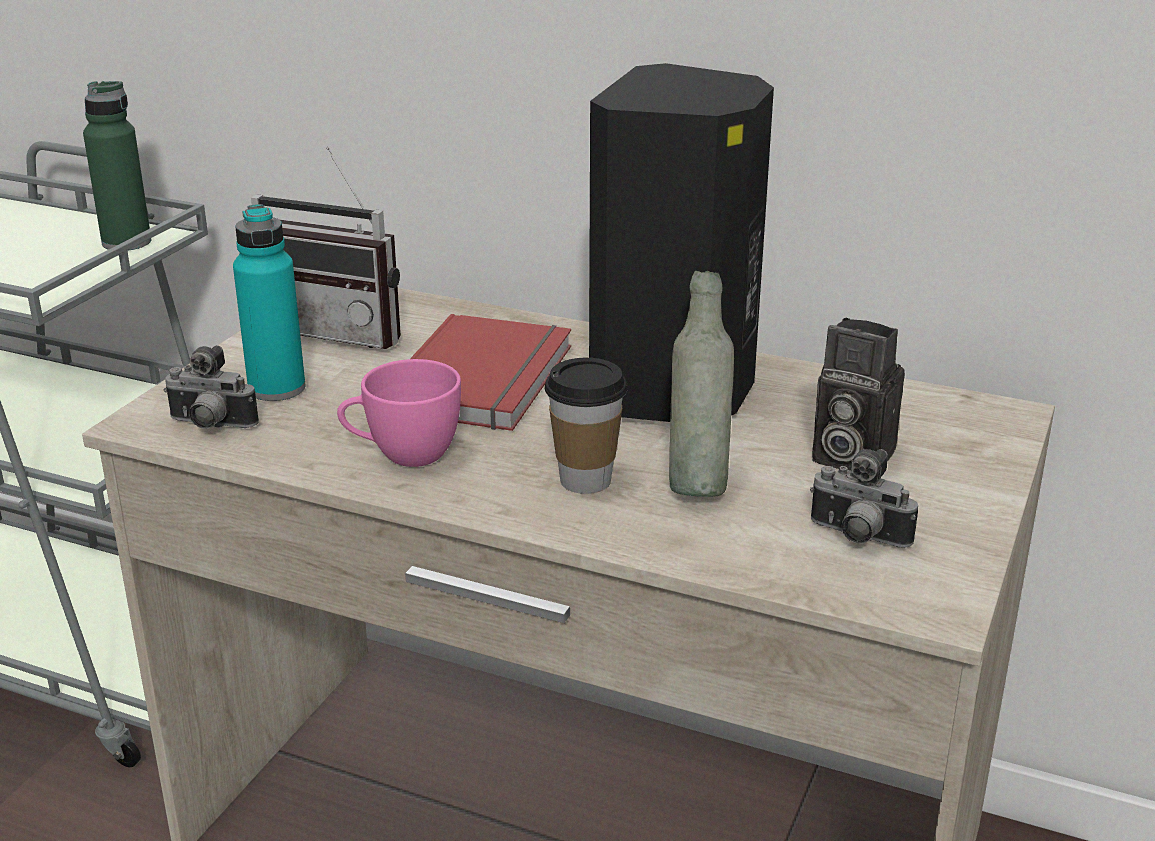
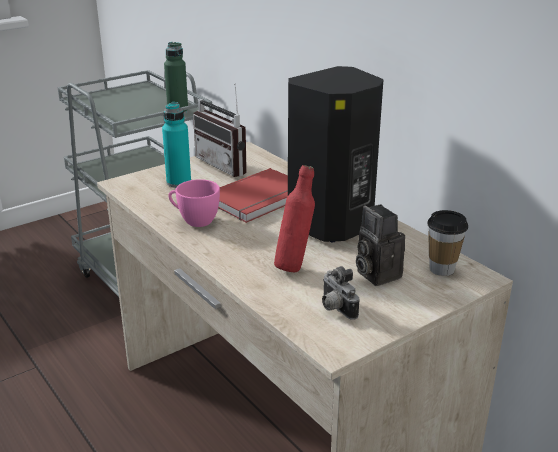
camera: 30 degrees right, 0 degrees up
(210, 426) = (140, 191): camera -> none
(585, 480) = (251, 250): cup -> cup (442, 269)
(697, 484) = (294, 265): grey bottle -> red bottle

